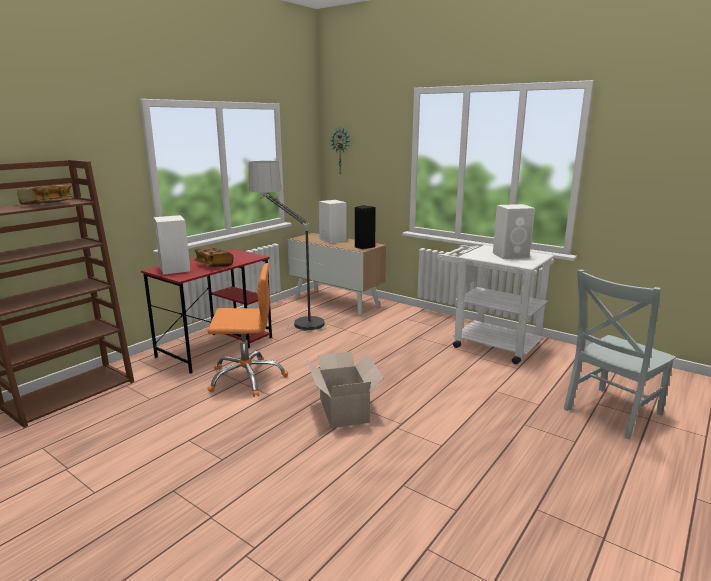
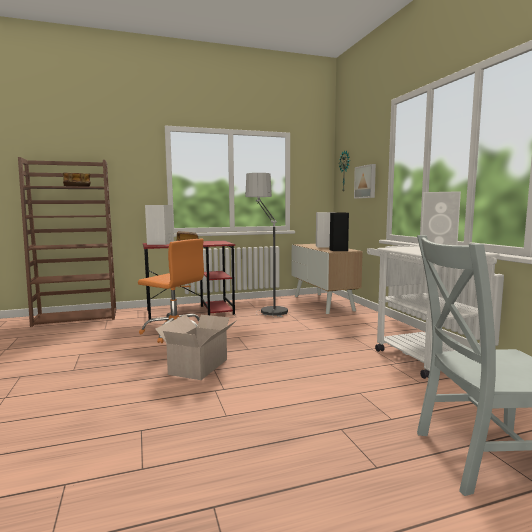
camera: 35 degrees right, 10 degrees down
(376, 168) = (366, 182): none -> picture

